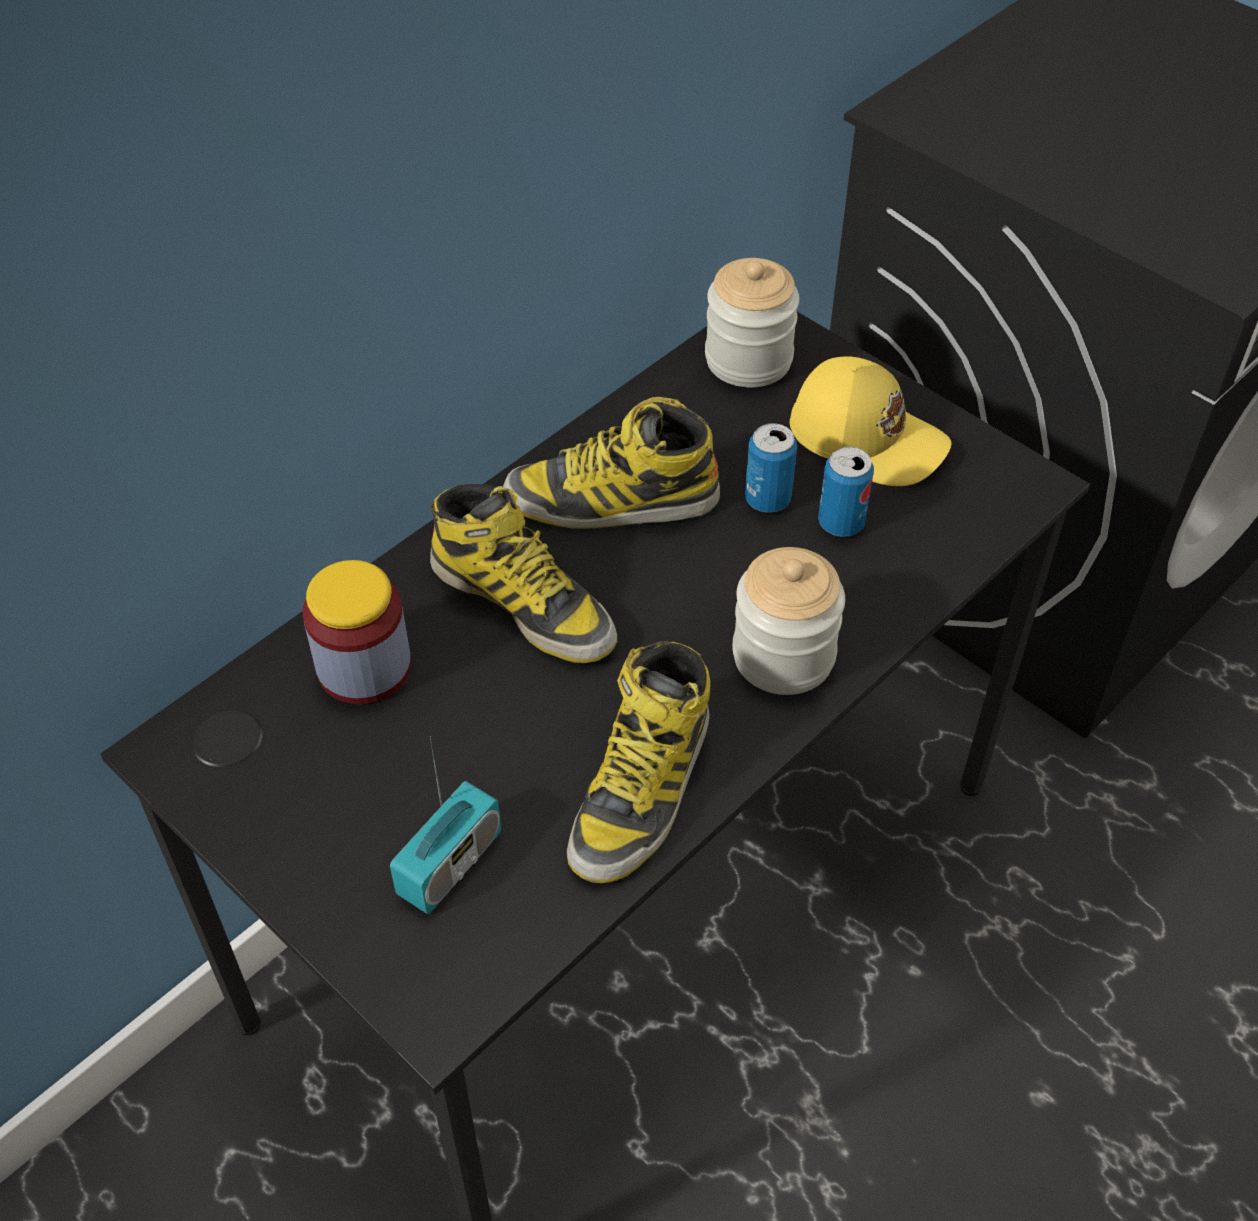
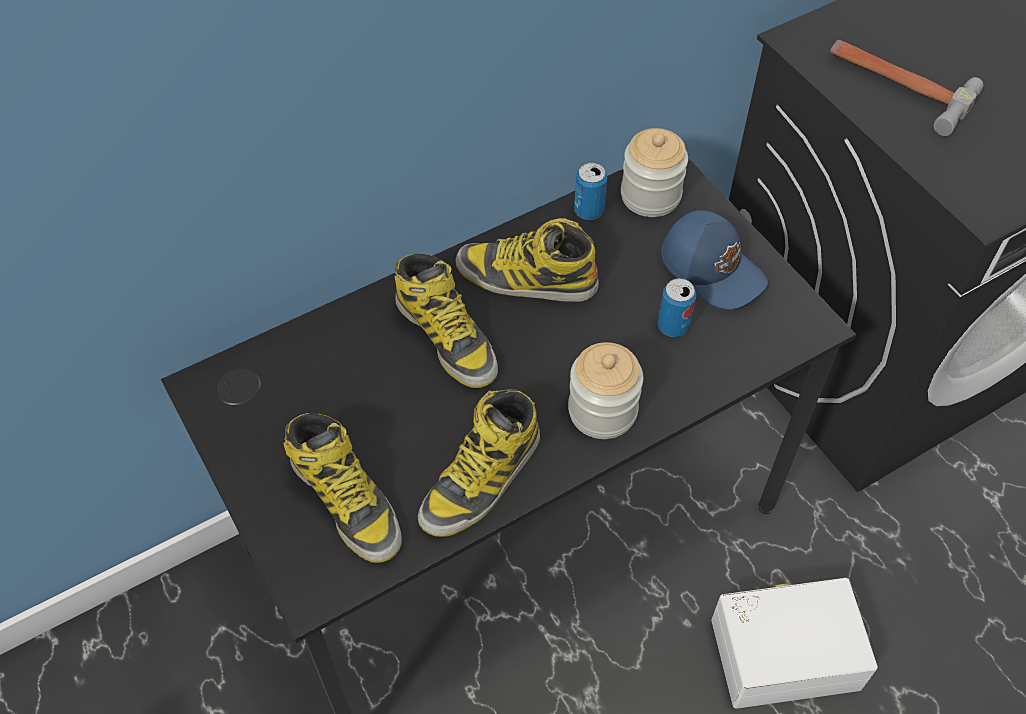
camera: 15 degrees right, 5 degrees up
(364, 667) = (334, 358): jar -> none
(450, 864) = (347, 500): radio -> boot
(767, 499) = (629, 299): can -> can (589, 211)
(867, 437) = (712, 268): yellow cap -> blue cap
(1051, 145) = (897, 85): none -> hammer
(1058, 974) = (784, 650): none -> white storage box

